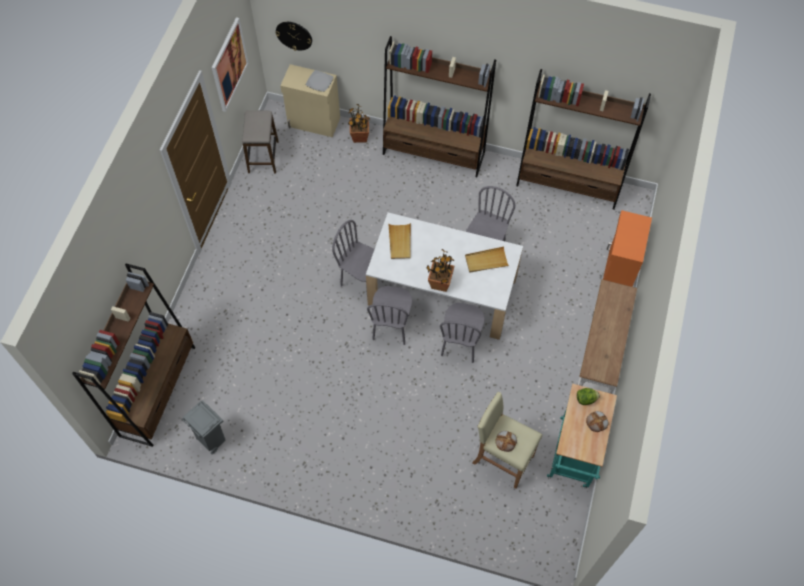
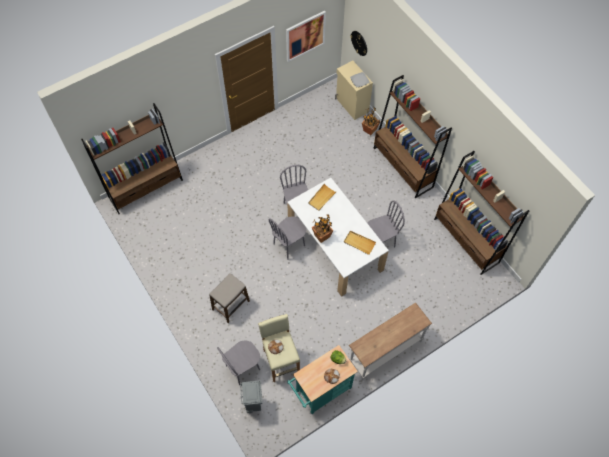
camera: 40 degrees right, 0 degrees up
(212, 440) = (148, 233): grey trash can -> grey trash can (253, 403)
(263, 157) = (307, 105): stool -> stool (231, 305)
(460, 344) = (317, 282): grey chair -> grey chair (243, 368)
(617, 273) = (446, 312): orange cabinet -> none

